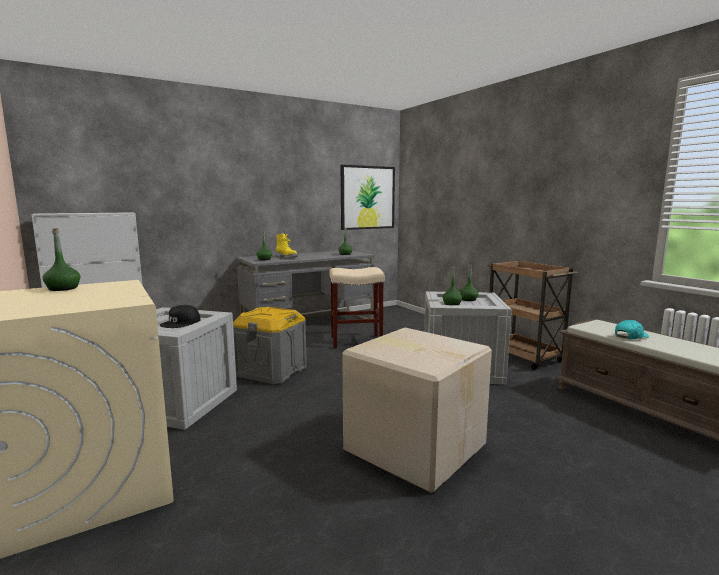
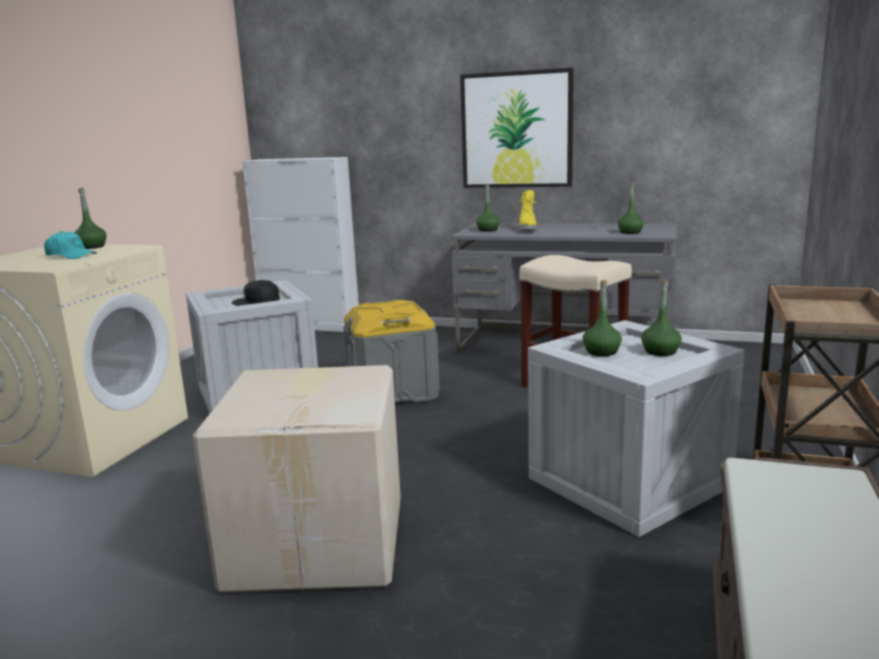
camera: 50 degrees right, 5 degrees up
(367, 197) = (730, 123): picture -> picture (516, 130)
(630, 336) = (788, 526): turquoise cap -> turquoise cap (71, 256)

